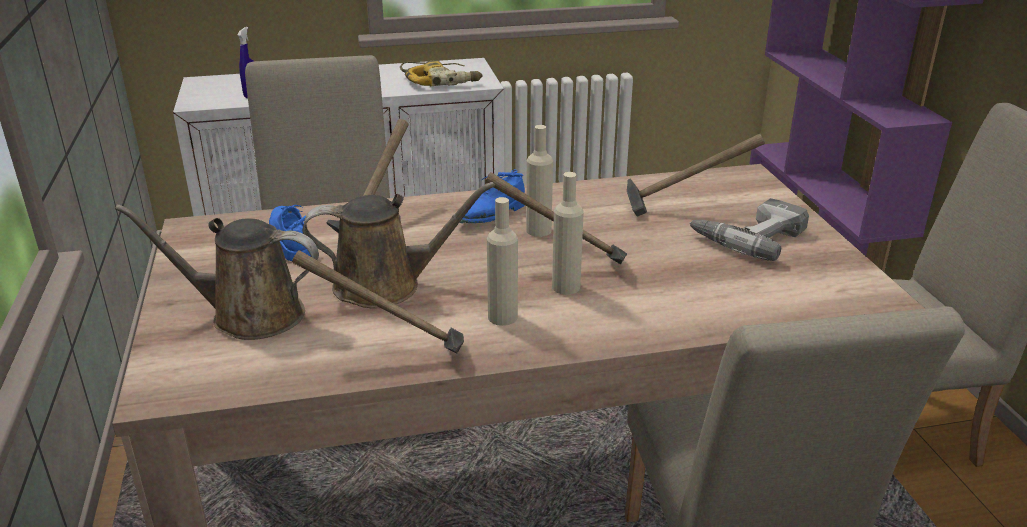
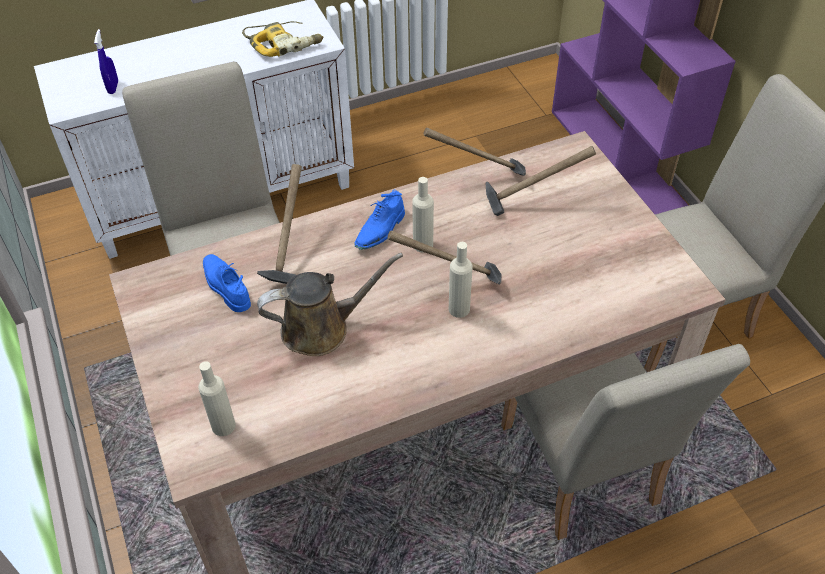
camera: 10 degrees left, 20 degrees up
(248, 315) = (227, 378): brown watering can -> none
(391, 352) = (349, 400): hammer -> hammer (478, 178)
(502, 317) = (420, 350): beige bottle -> beige bottle (223, 425)
(748, 236) = (586, 228): power drill -> none

